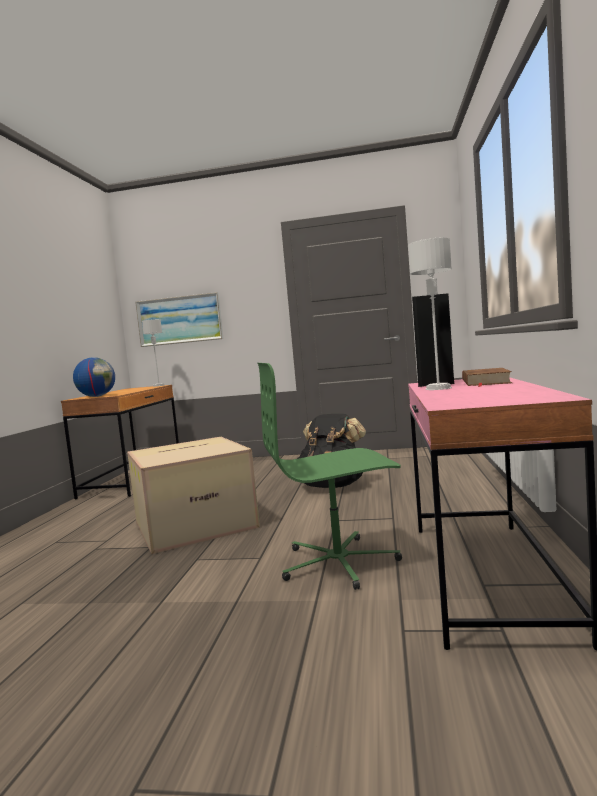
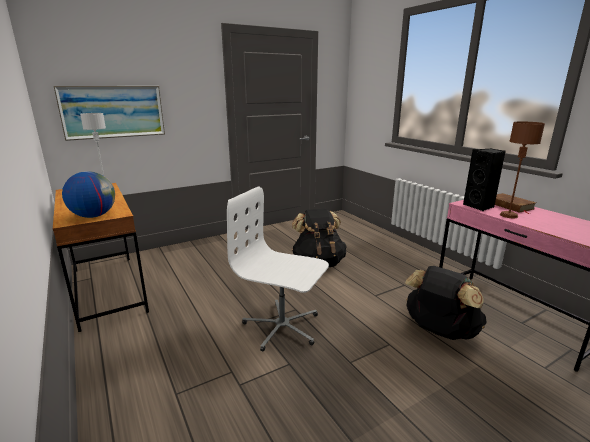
camera: 40 degrees left, 15 degrees up
(196, 524) = (282, 327): cardboard box -> white office chair
(339, 563) = (439, 331): green office chair -> black backpack
(439, 388) = (509, 215): white table lamp -> brown table lamp

